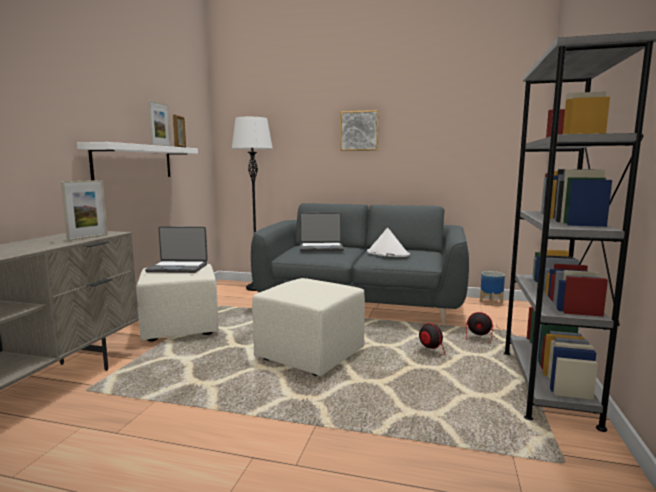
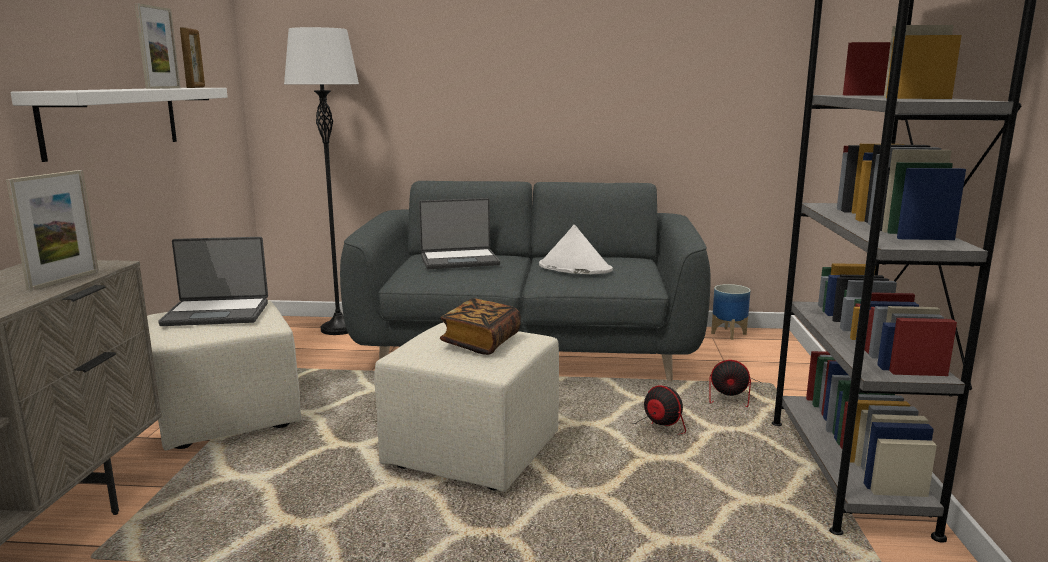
camera: 10 degrees left, 5 degrees up
(315, 287) = (481, 342): none -> book
(359, 131) = (512, 54): picture -> none

